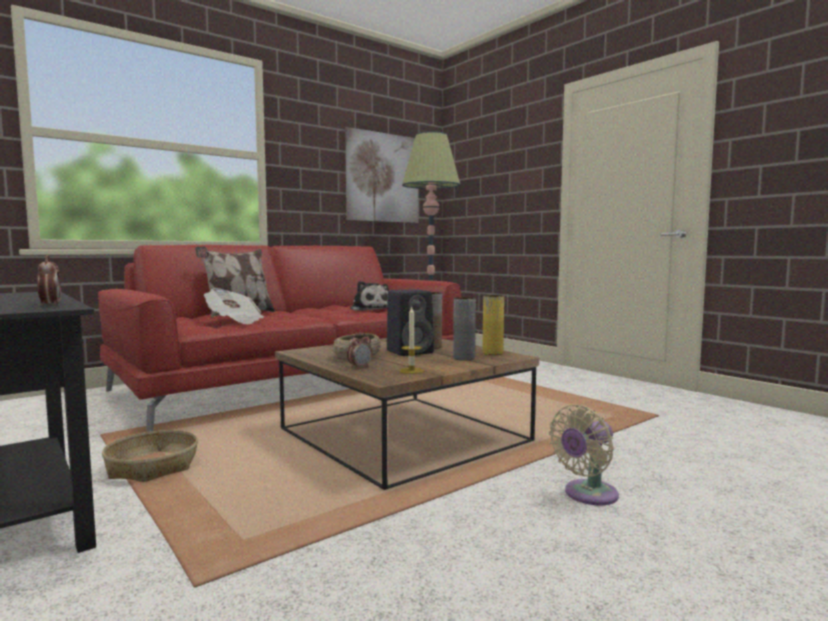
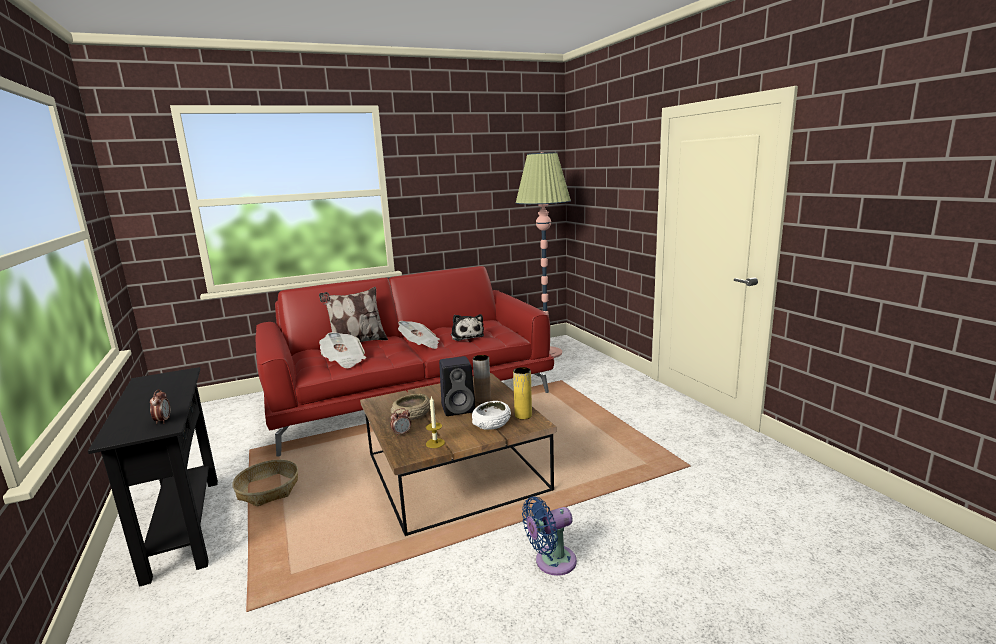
camera: 15 degrees right, 10 degrees up
(321, 313) = (420, 345): none -> newspaper
(382, 177) = (502, 192): picture -> none
(464, 358) = (492, 424): grey vase -> white bowl
(587, 495) = (551, 562): beige fan -> blue fan

